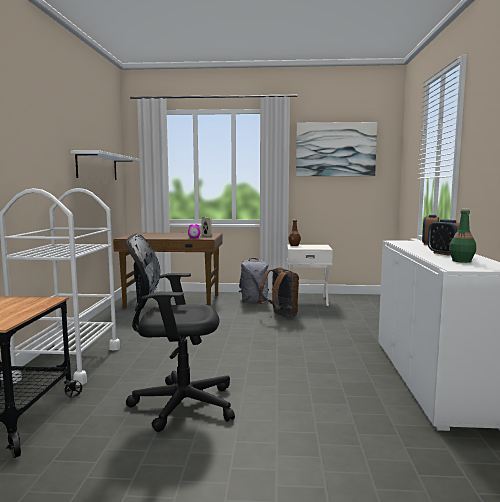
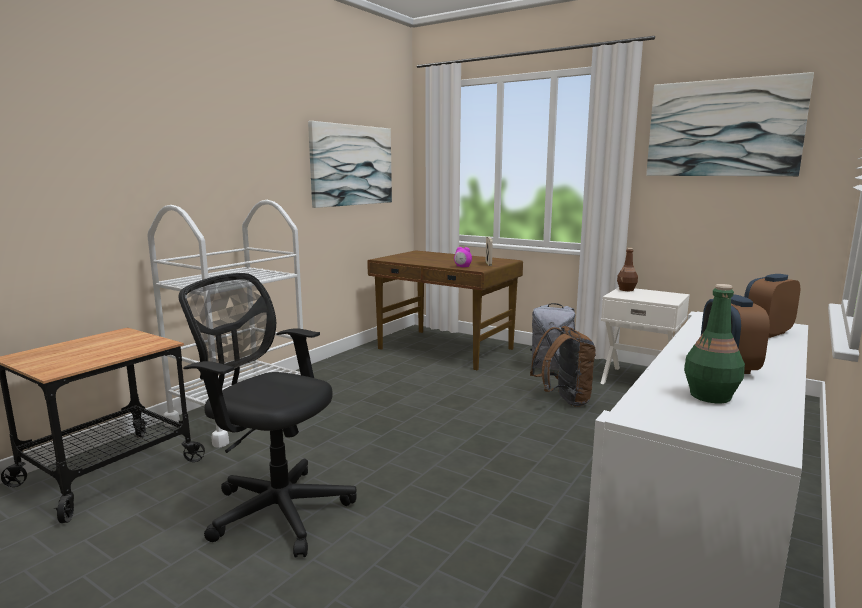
camera: 30 degrees right, 5 degrees up
(97, 167) = (352, 165): white shelf -> picture

